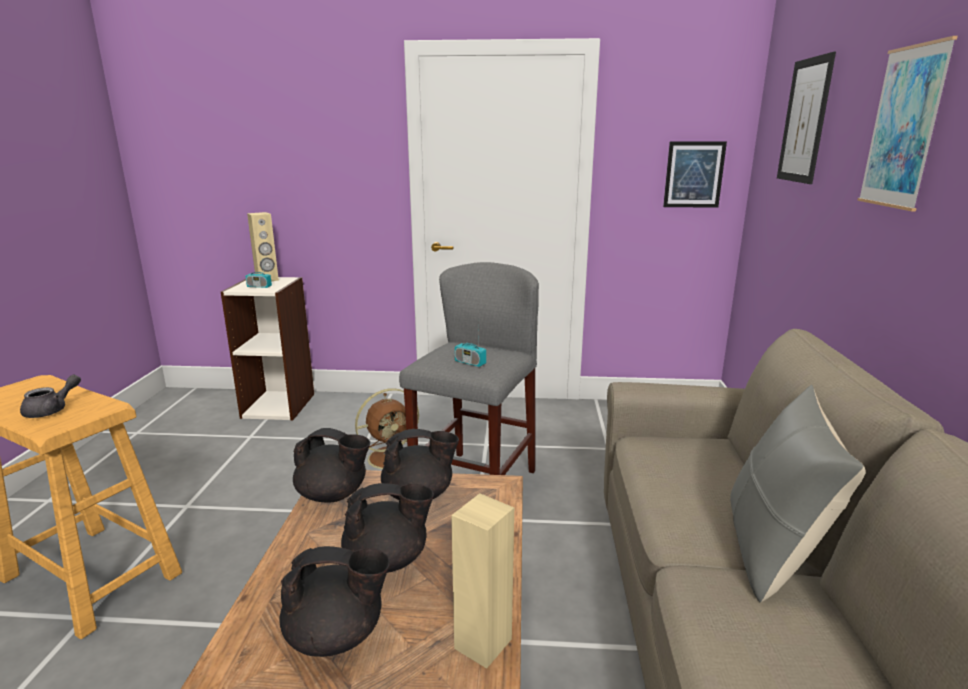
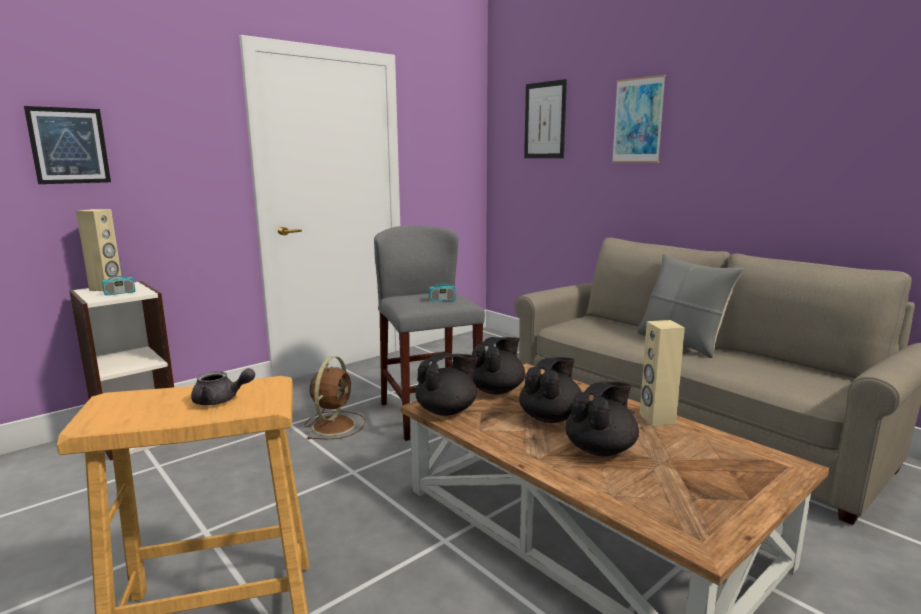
camera: 45 degrees left, 5 degrees down
(52, 410) = (221, 400): grey teapot -> grey teapot turned 105 degrees clockwise
(694, 174) = (458, 160): picture -> picture (69, 146)

